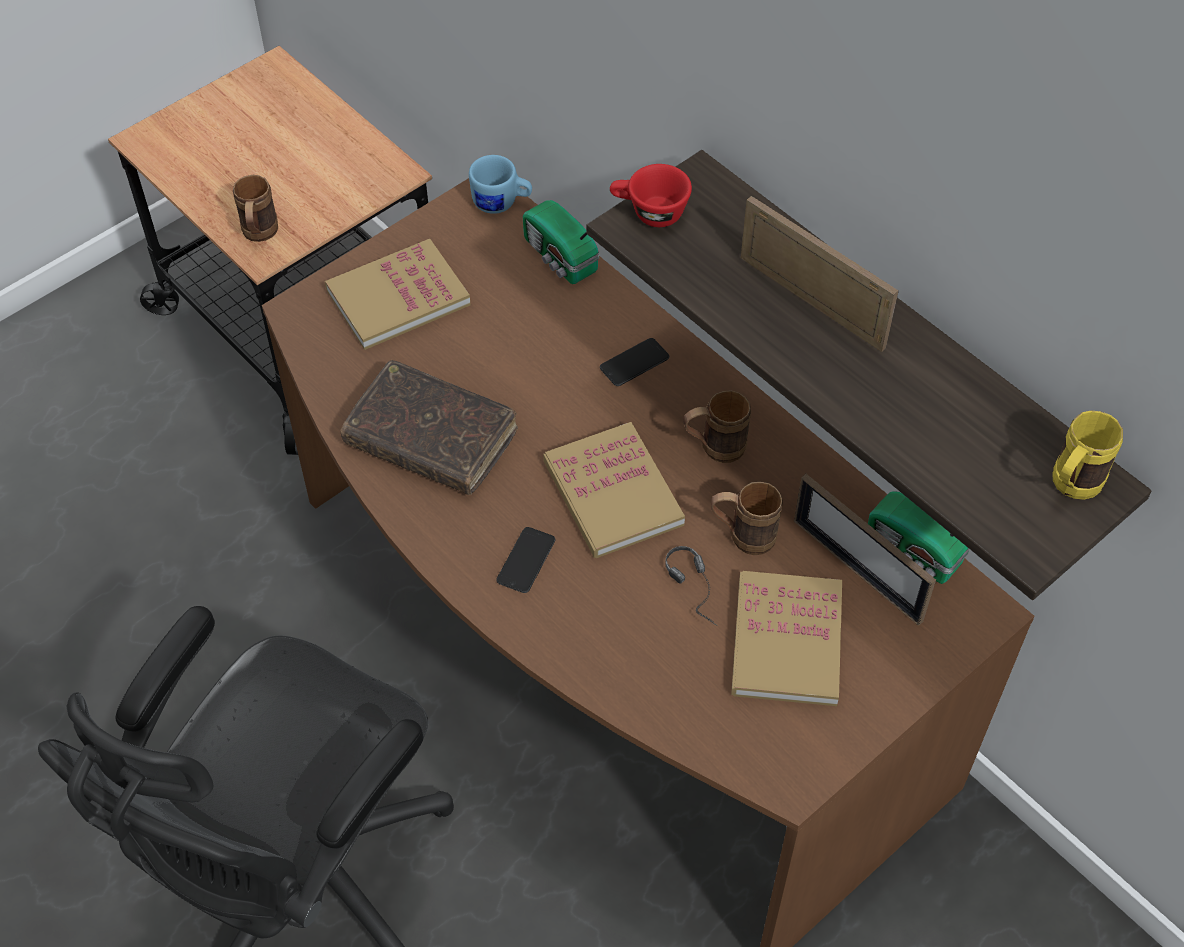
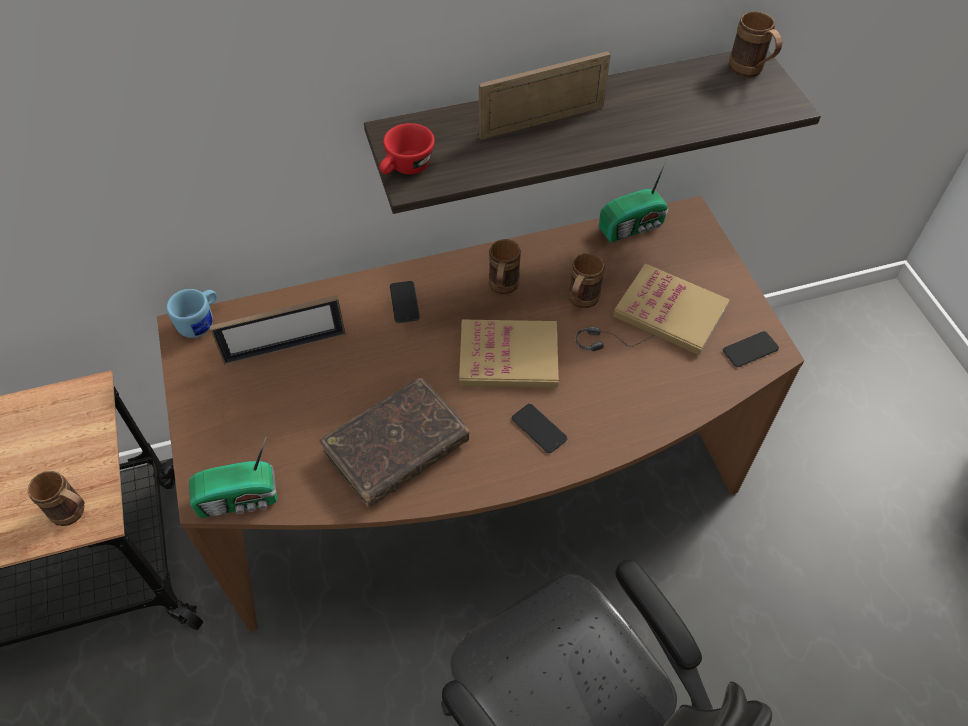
camera: 65 degrees left, 0 degrees up
(398, 297) = (244, 422): book -> none
(560, 258) = (280, 307): radio -> radio (240, 499)
(777, 753) = (750, 350): none -> phone
(857, 570) = (633, 257): picture frame -> picture frame (285, 347)
(1070, 488) = (750, 73): yellow mug -> brown mug

